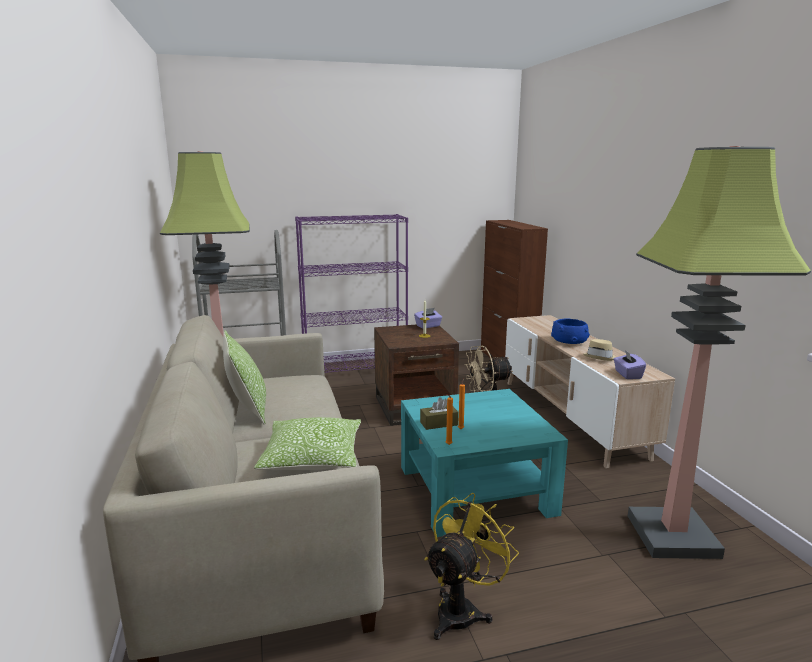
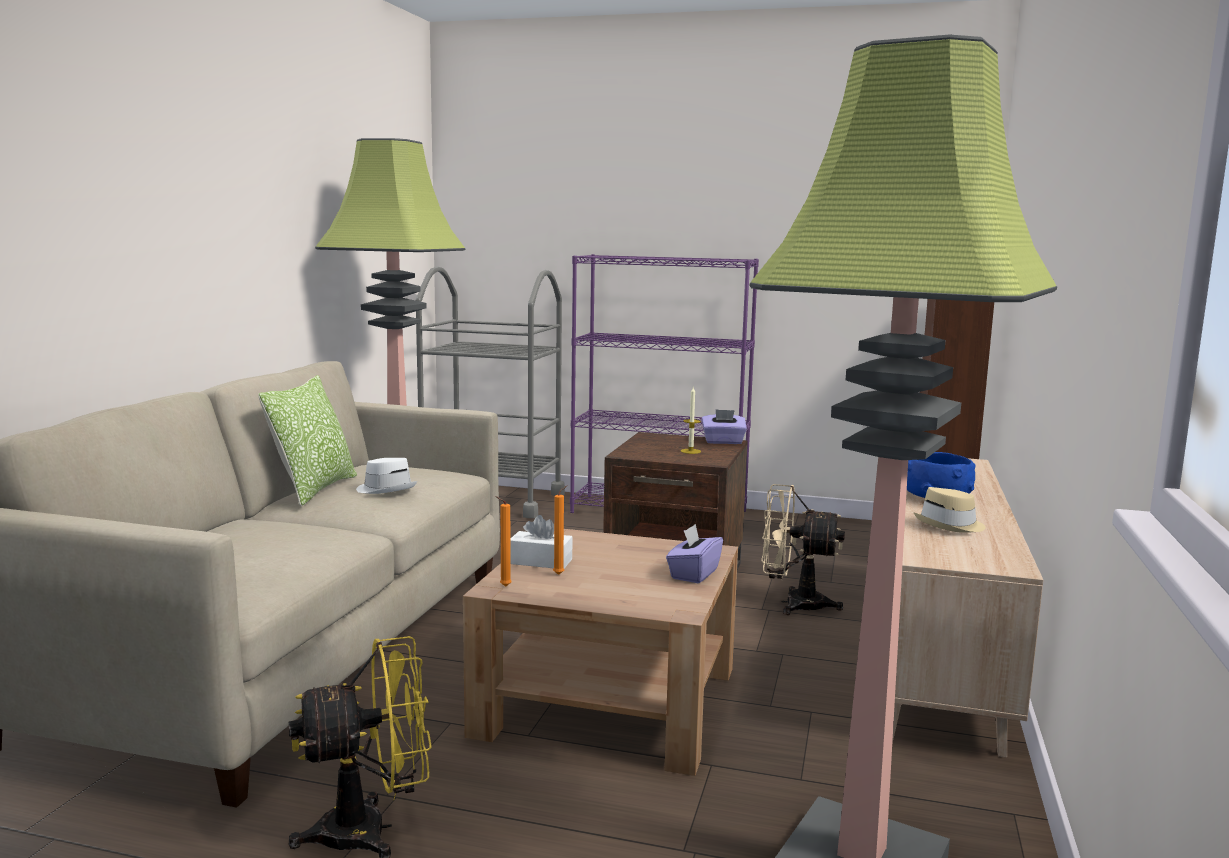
camera: 30 degrees right, 5 degrees down
(297, 398) = (386, 489): none -> white hat
(312, 458) = (280, 547): pillow -> none
(439, 423) = (540, 561): brown tissue box -> white tissue box
(475, 490) = (608, 701): turquoise coffee table -> brown coffee table
(627, 374) = (948, 556): purple tissue box -> purple tissue box (693, 574)

